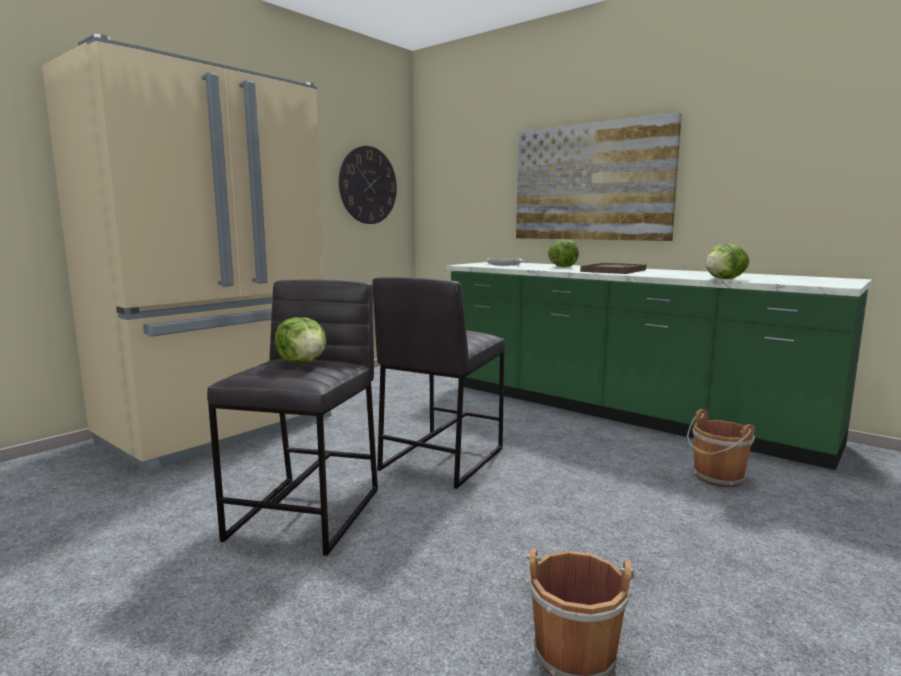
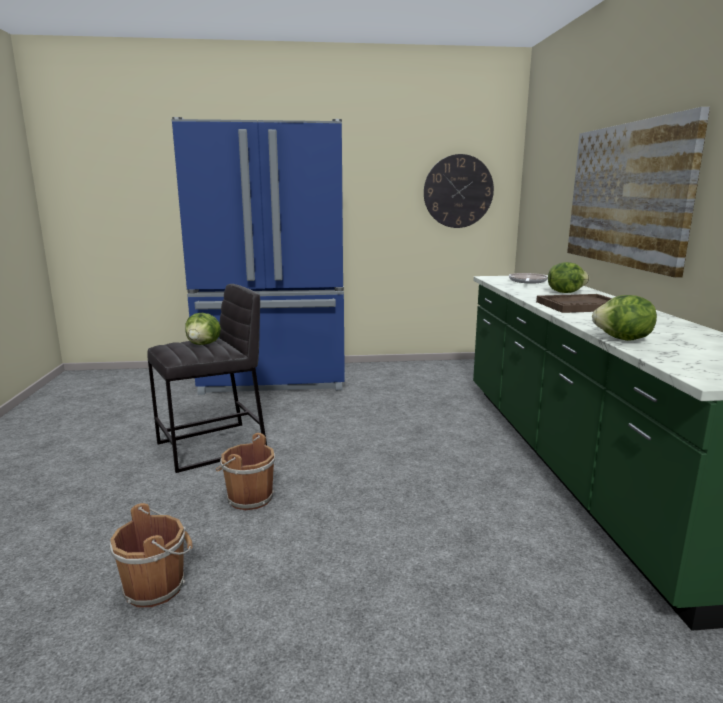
camera: 45 degrees right, 5 degrees up
(221, 428) = (274, 379): beige fridge -> blue fridge
(441, 459) = (342, 445): grey stool -> none
(717, 478) = (519, 561): brown bucket -> brown bucket (248, 498)

